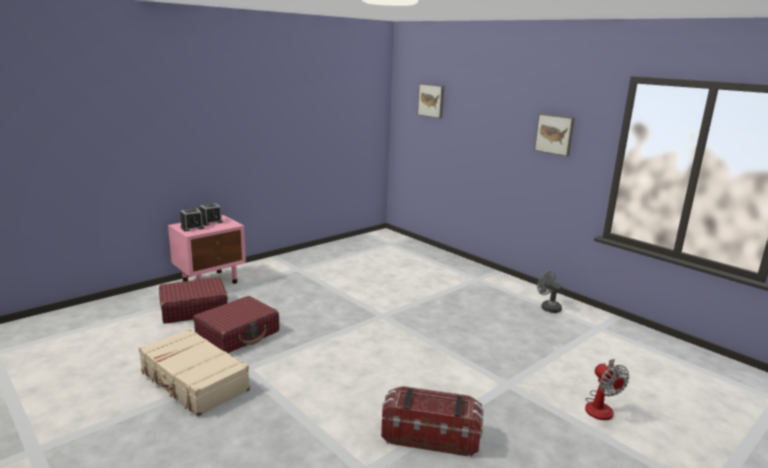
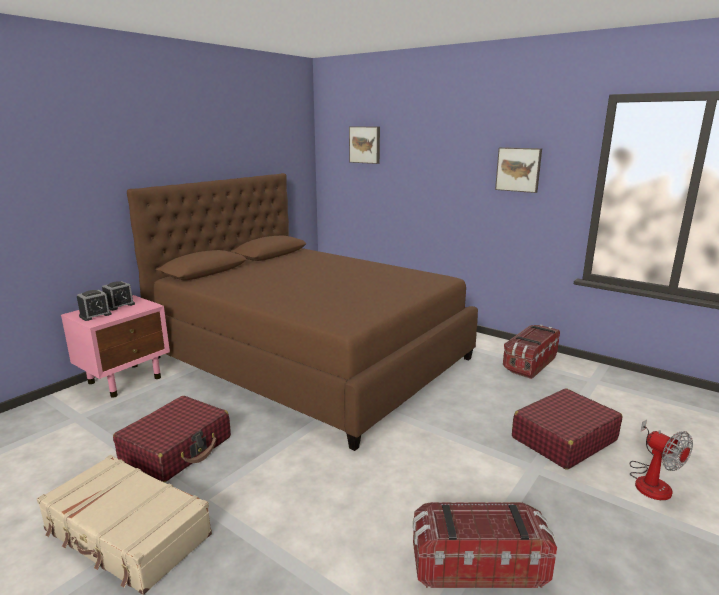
camera: 10 degrees left, 0 degrees up
(193, 309) = (109, 421): red suitcase -> red suitcase (563, 439)
(360, 281) = (311, 358): none -> brown bed
(548, 307) = (529, 363): grey fan -> storage box

